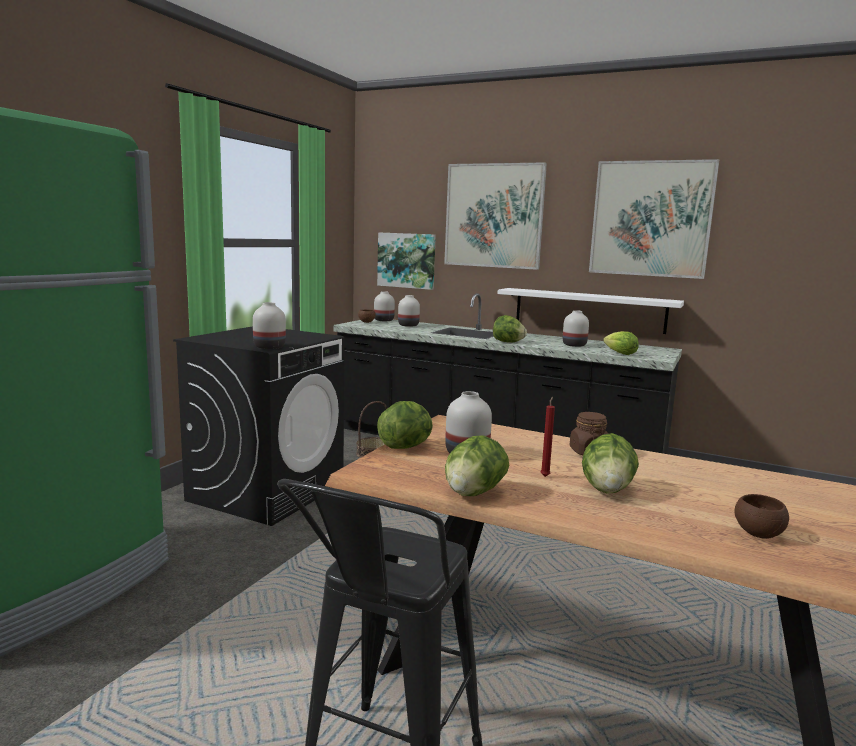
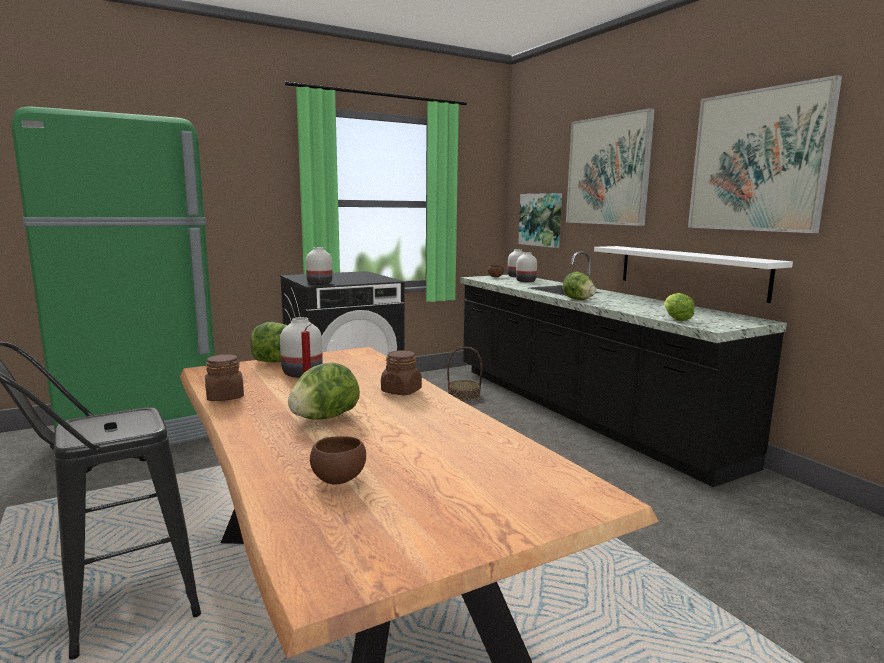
camera: 35 degrees right, 0 degrees up
(473, 493) = (225, 397): lettuce -> brown jar
(574, 345) = (647, 307): white vase -> none

